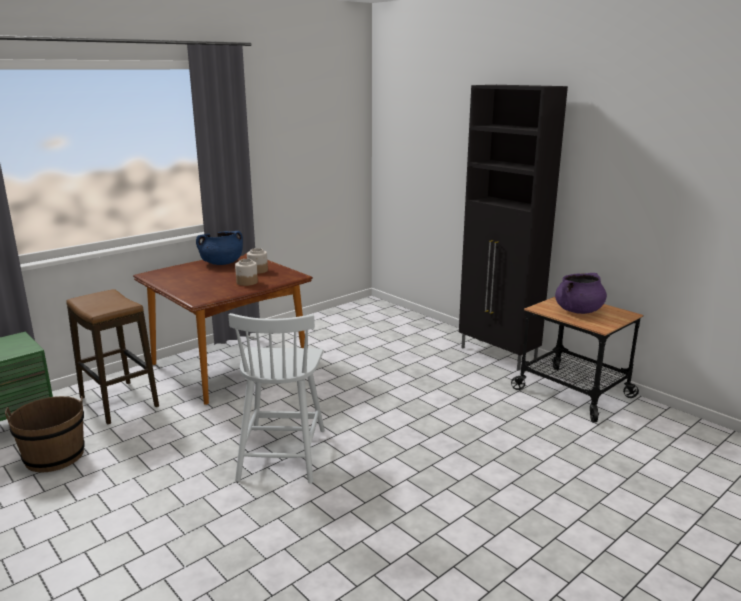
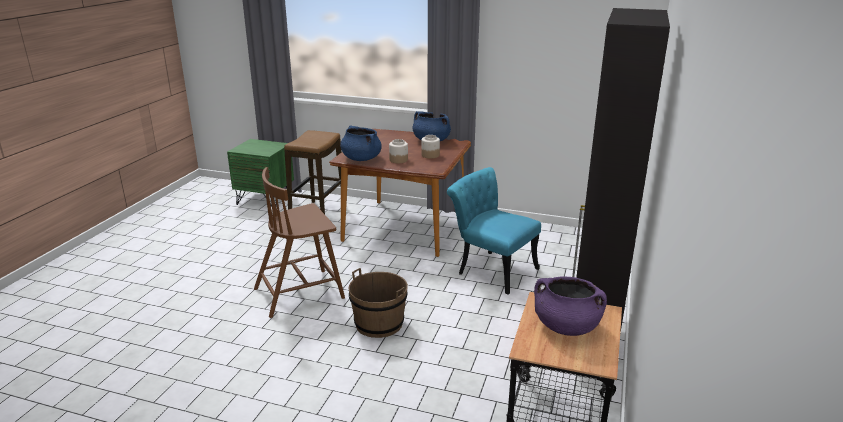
camera: 60 degrees right, 5 degrees up
(54, 456) = (244, 224): brown bucket -> brown bucket (379, 323)
(213, 294) = (361, 158): none -> blue cooking pot
(282, 453) = (300, 292): white chair -> brown chair
(357, 353) = (490, 269): none -> turquoise chair

